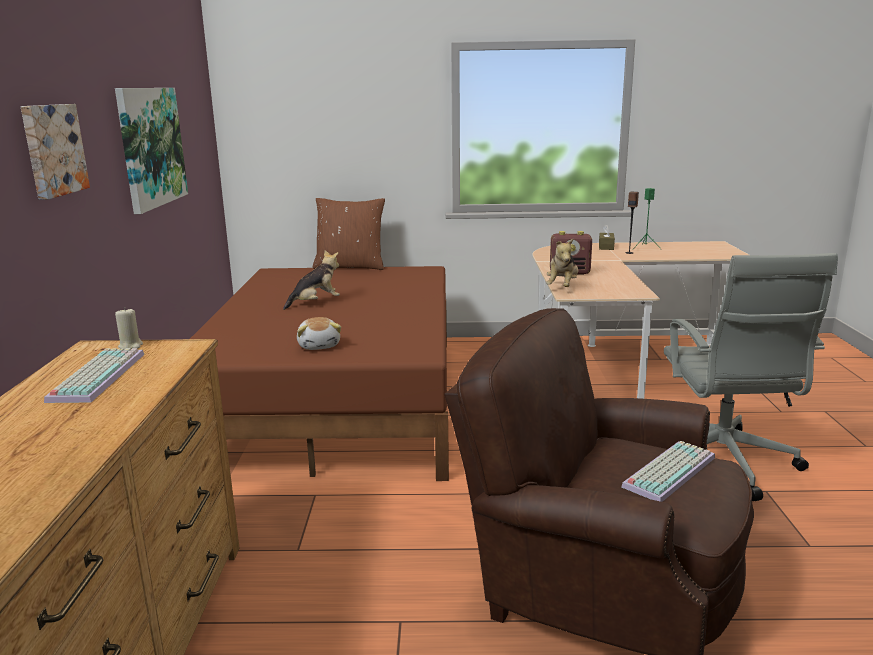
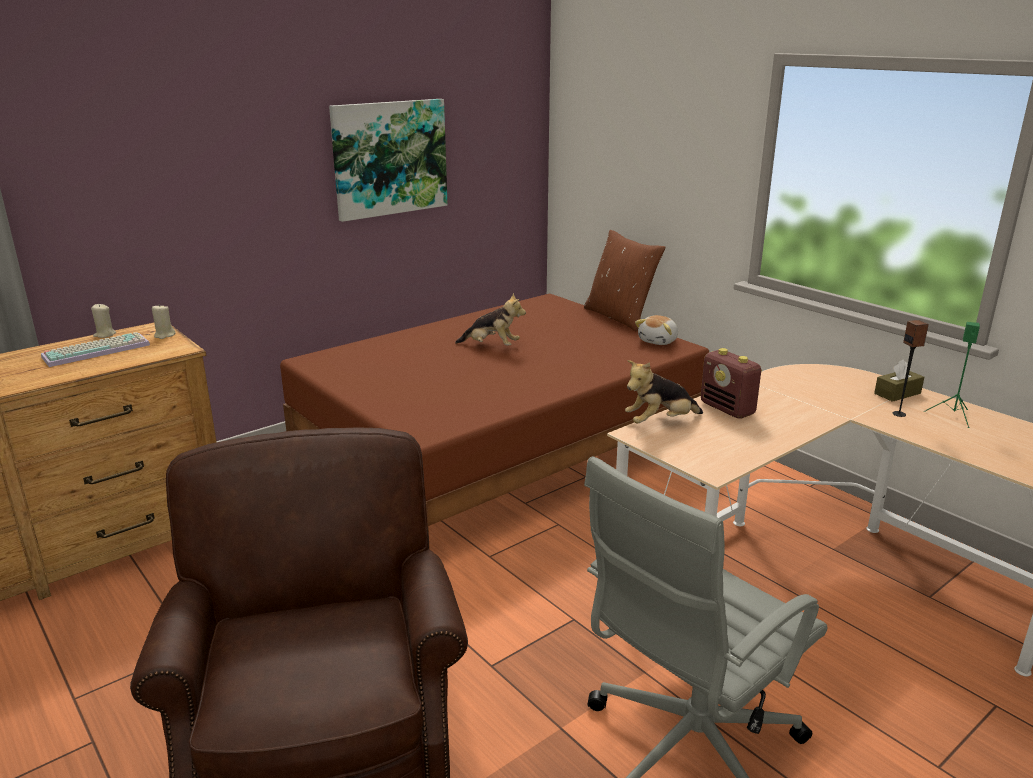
camera: 50 degrees right, 5 degrees up
(52, 150) = (213, 163): picture -> none
(53, 367) = (105, 335): none -> beige candle
(319, 345) = (390, 388): plush toy -> plush toy (658, 341)
(668, 470) = (325, 658): keyboard -> none

